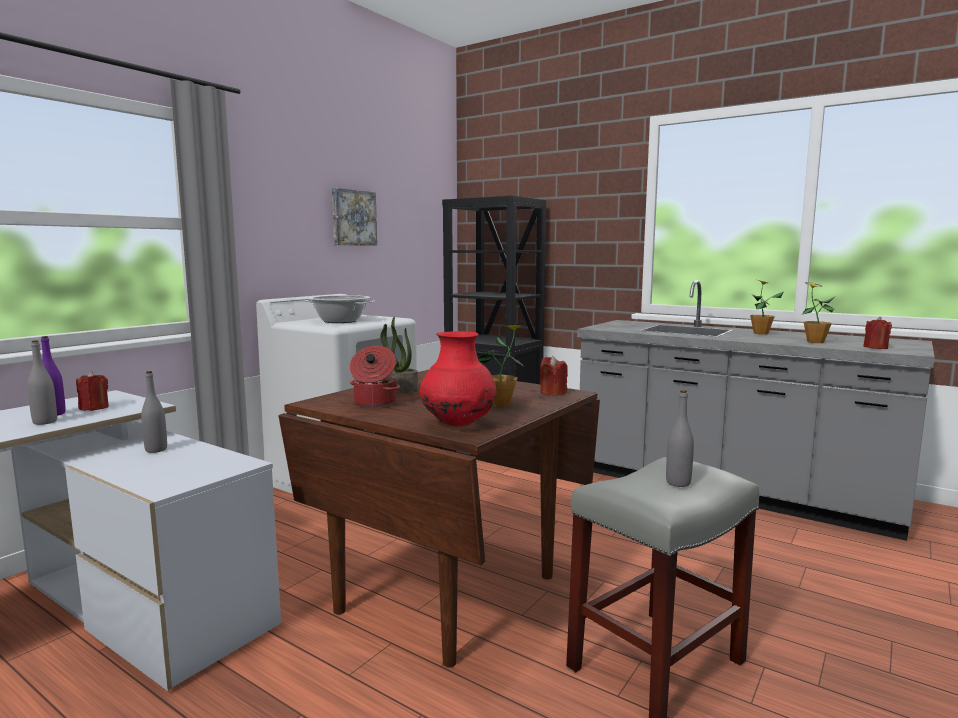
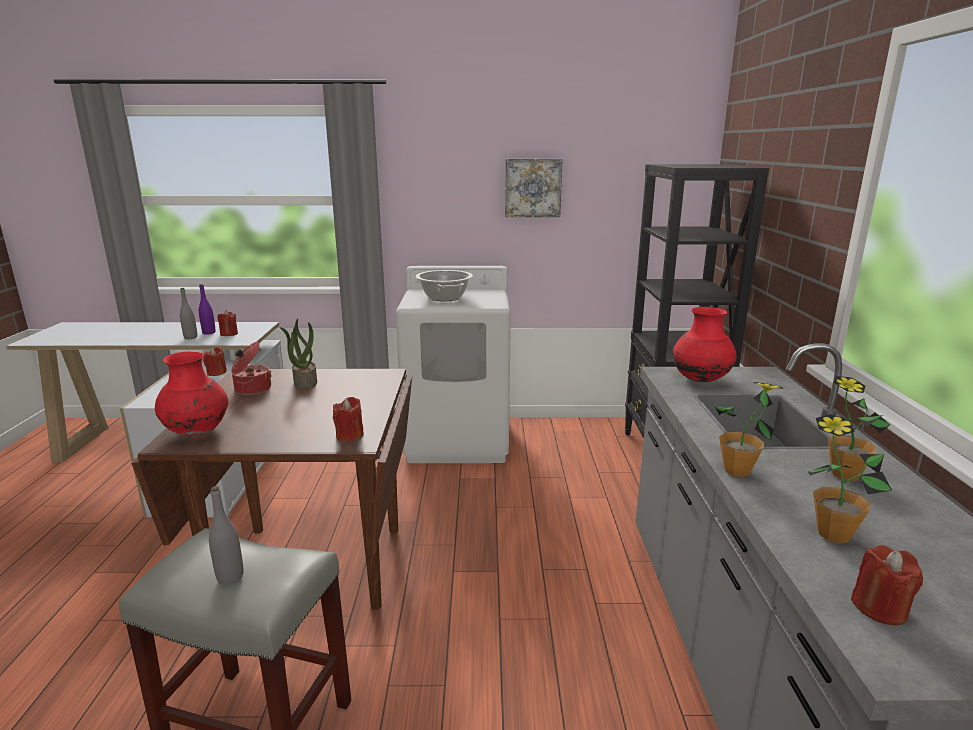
camera: 55 degrees right, 10 degrees up
(156, 450) = (216, 373): grey bottle -> red candle
(500, 404) = (280, 427): potted plant -> potted plant (737, 471)
(618, 327) = (700, 380): none -> red vase

